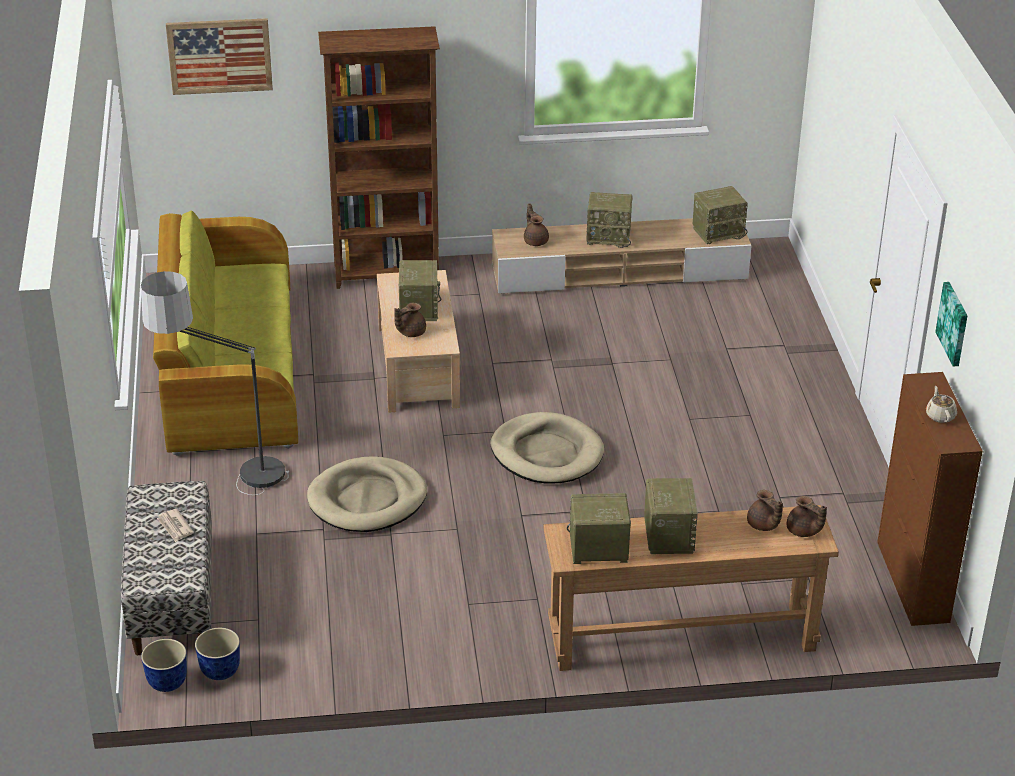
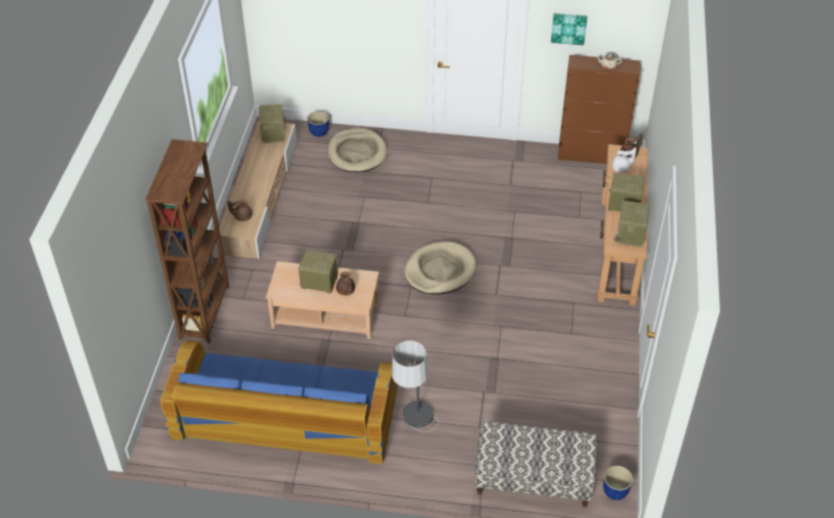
camera: 75 degrees left, 10 degrees up
(175, 527) = (529, 443): newspaper -> none
(219, 56) = (118, 270): picture -> none
(221, 671) = (609, 462): planter -> planter (319, 132)
(230, 368) = (285, 418): green sofa -> blue sofa
(367, 499) = (460, 364): beige dog bed -> beige dog bed (357, 153)
(609, 236) = (254, 181): radio -> none
(763, 525) = (621, 168): brown teapot -> white teapot

